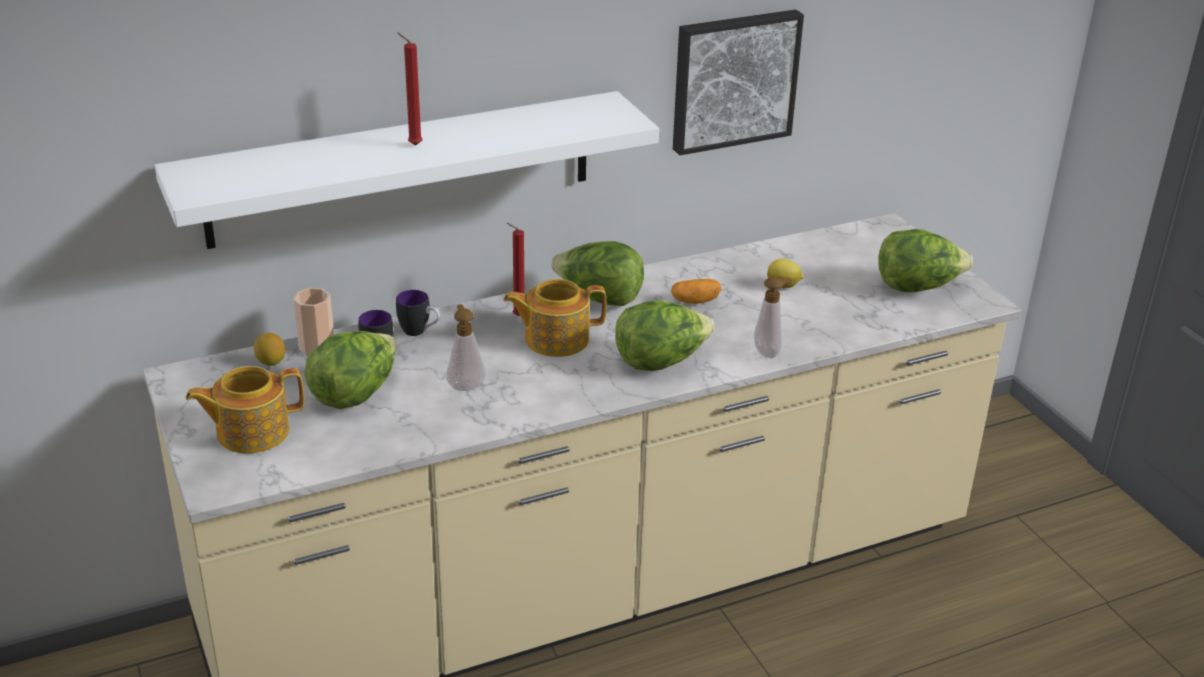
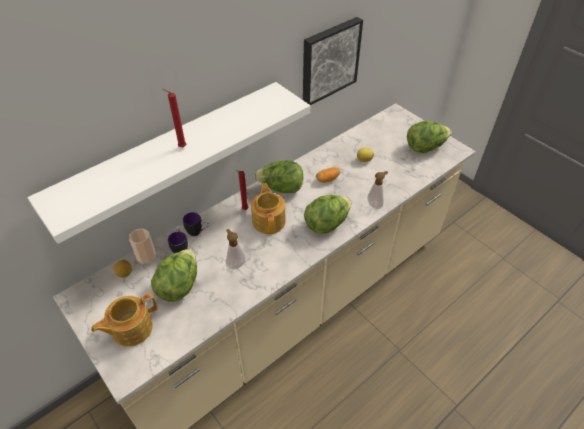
camera: 15 degrees left, 15 degrees up
(555, 339) = (269, 220): teapot -> teapot turned 105 degrees clockwise

